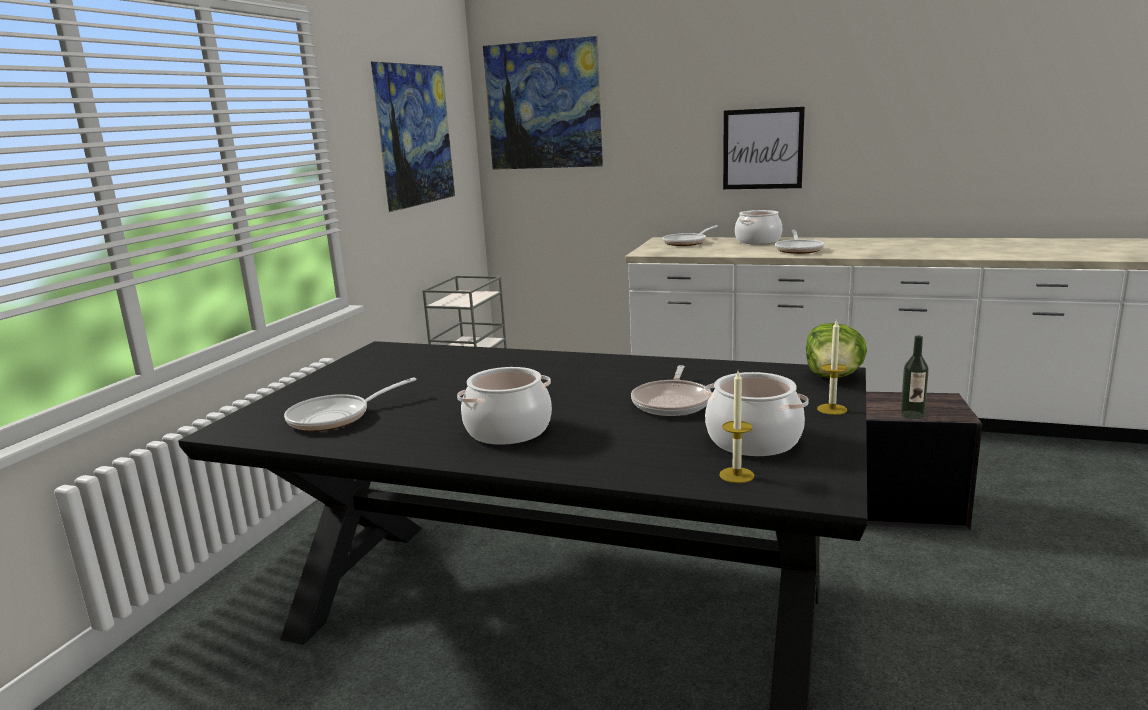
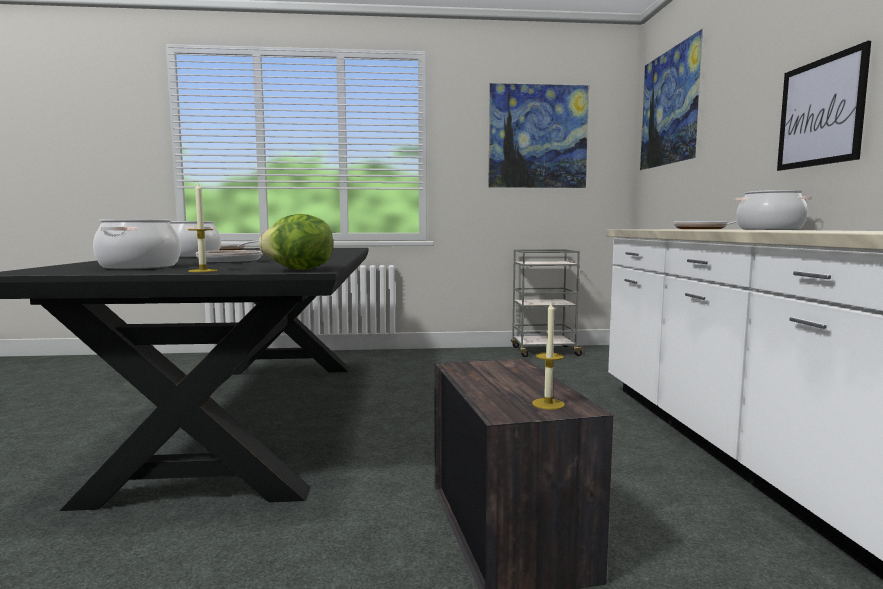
camera: 65 degrees right, 10 degrees down
(736, 475) = (75, 267): candle -> candle (548, 404)
(799, 249) = (750, 230): frying pan -> none
(912, 415) = (483, 393): bottle -> none

